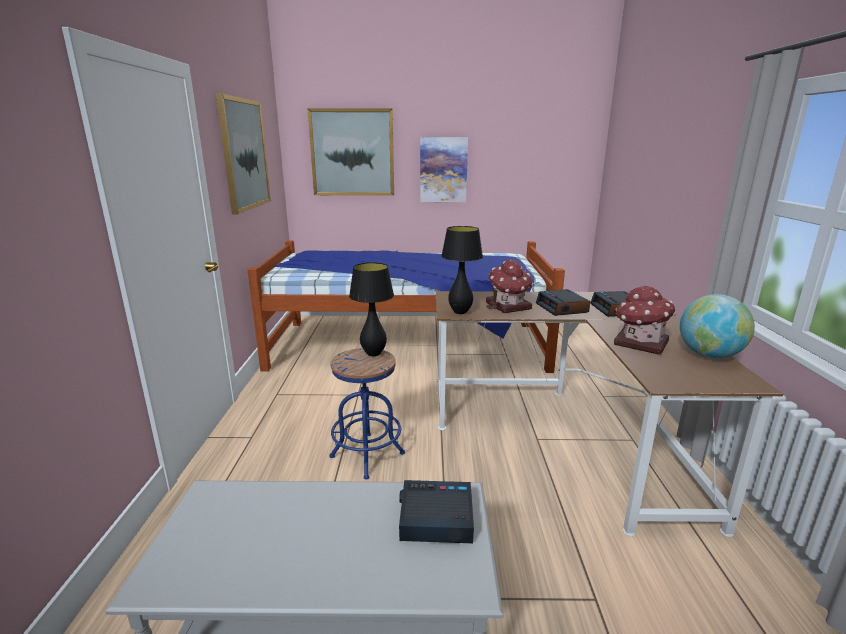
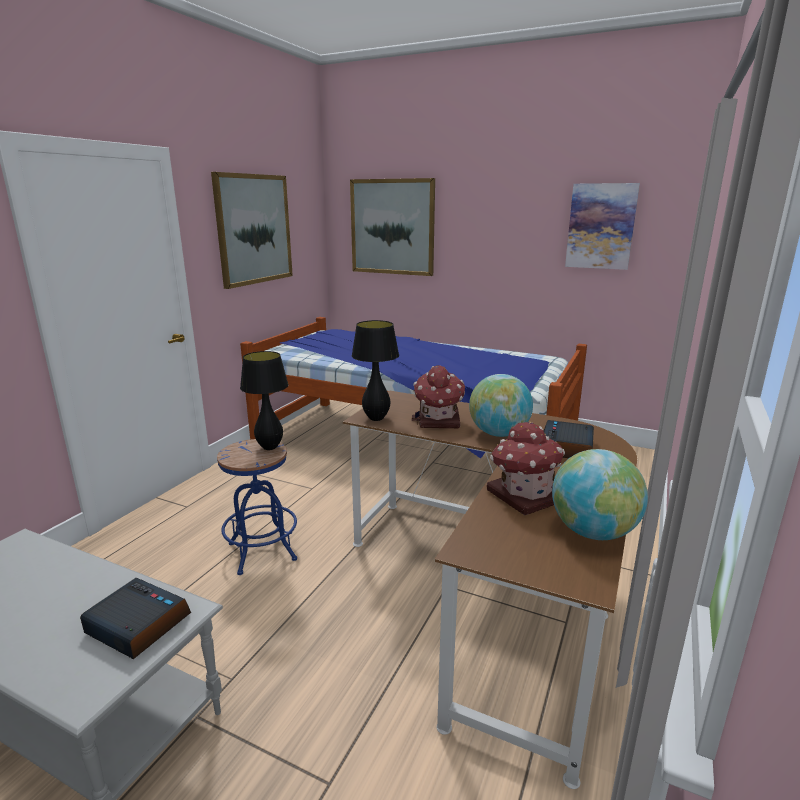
camera: 25 degrees right, 0 degrees up
(443, 170) = (488, 249): picture -> picture (601, 226)
(562, 308) = (498, 434): alarm clock -> globe

